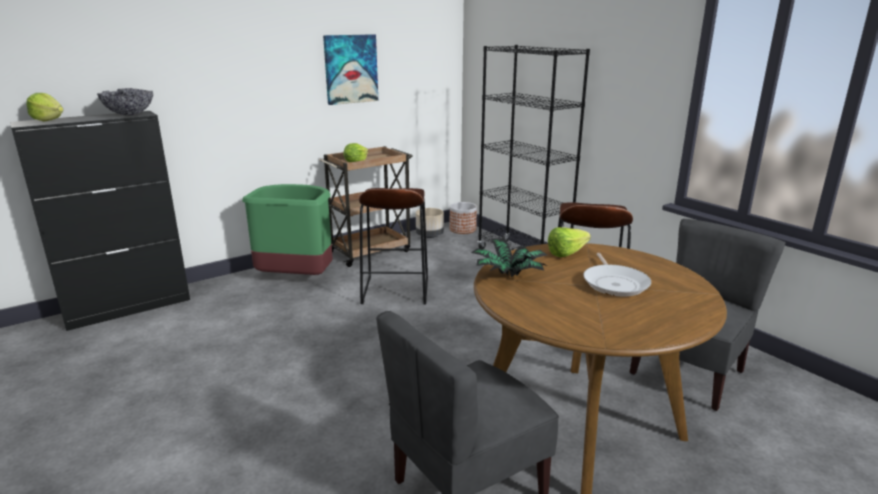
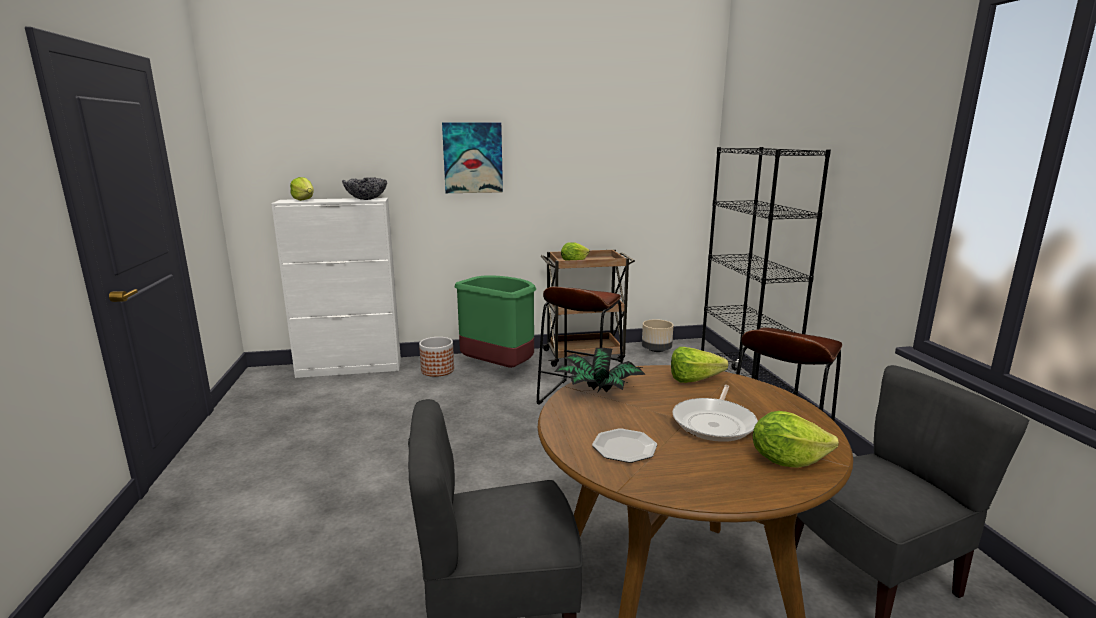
camera: 25 degrees right, 5 degrees down
(129, 307) = (350, 368): black cabinet -> white cabinet
(350, 69) = (584, 169): picture -> picture (472, 158)
(463, 229) = (697, 348): planter -> planter (438, 370)
(576, 315) = (624, 448): none -> plate
(683, 299) = (786, 460): none -> lettuce

